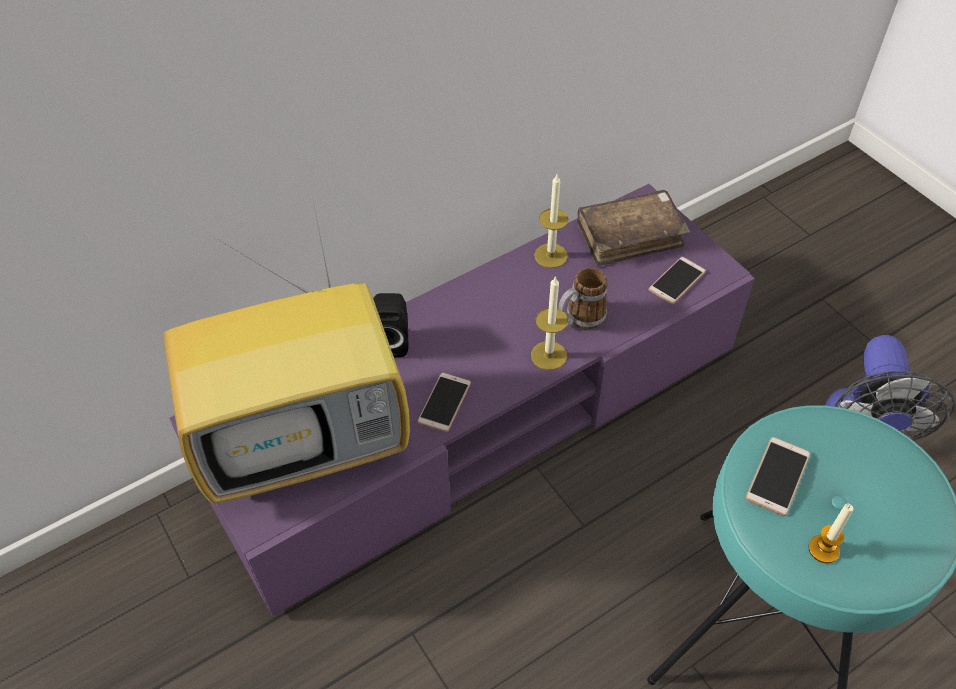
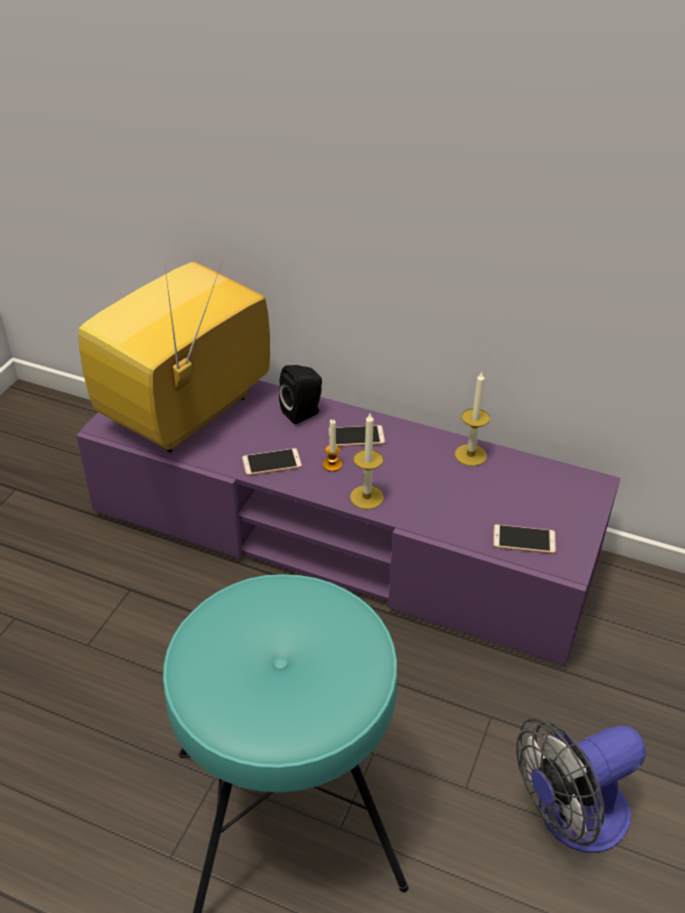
camera: 55 degrees right, 10 degrees down
(307, 440) = (185, 415): television -> television turned 90 degrees clockwise
(579, 319) = (420, 499): mug -> none
(629, 236) = (543, 491): brown book -> none
(777, 476) = (268, 606): phone -> phone (356, 437)
(823, 549) = (214, 659): candle -> candle (332, 465)

